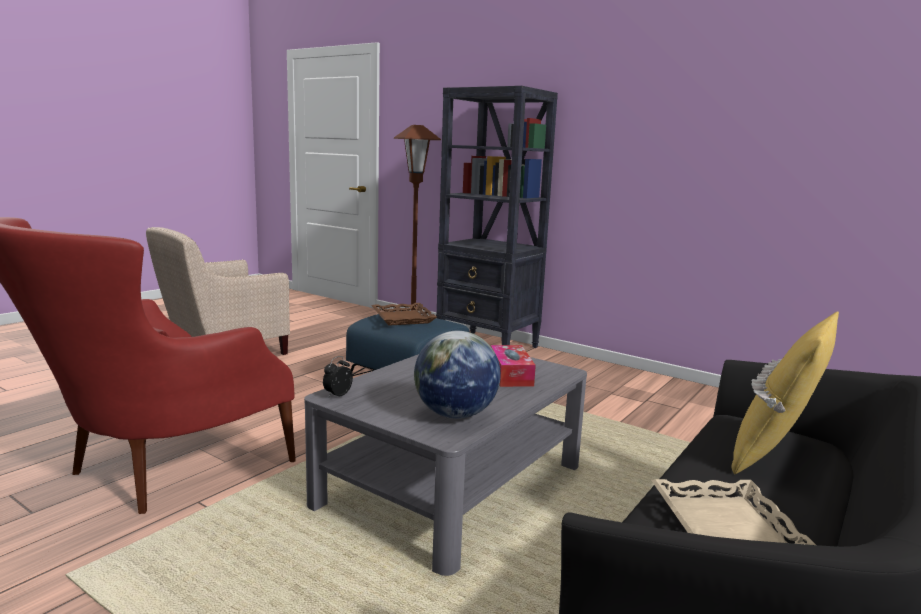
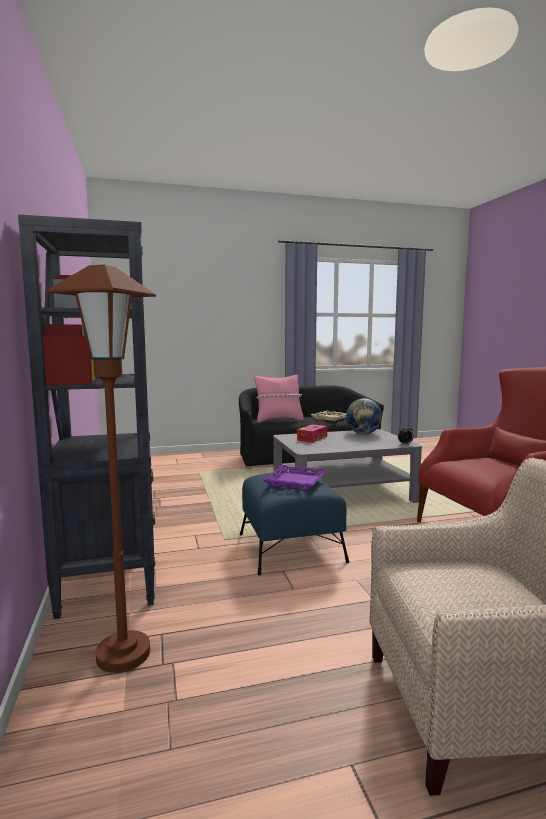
camera: 140 degrees left, 5 degrees down
(402, 318) = (296, 481): brown tray -> purple tray
(776, 454) = (278, 420): yellow pillow -> pink pillow

